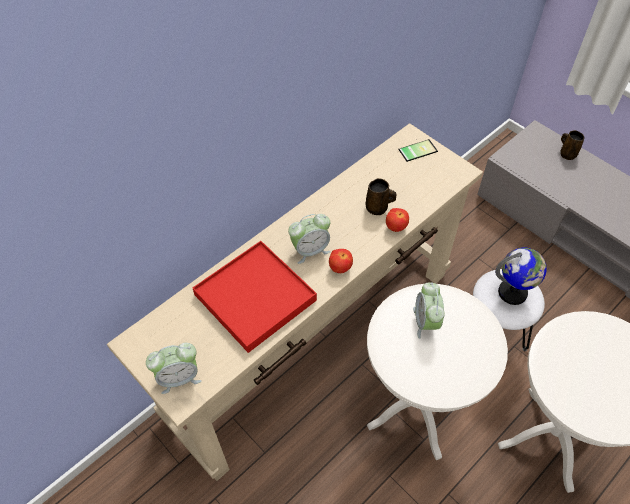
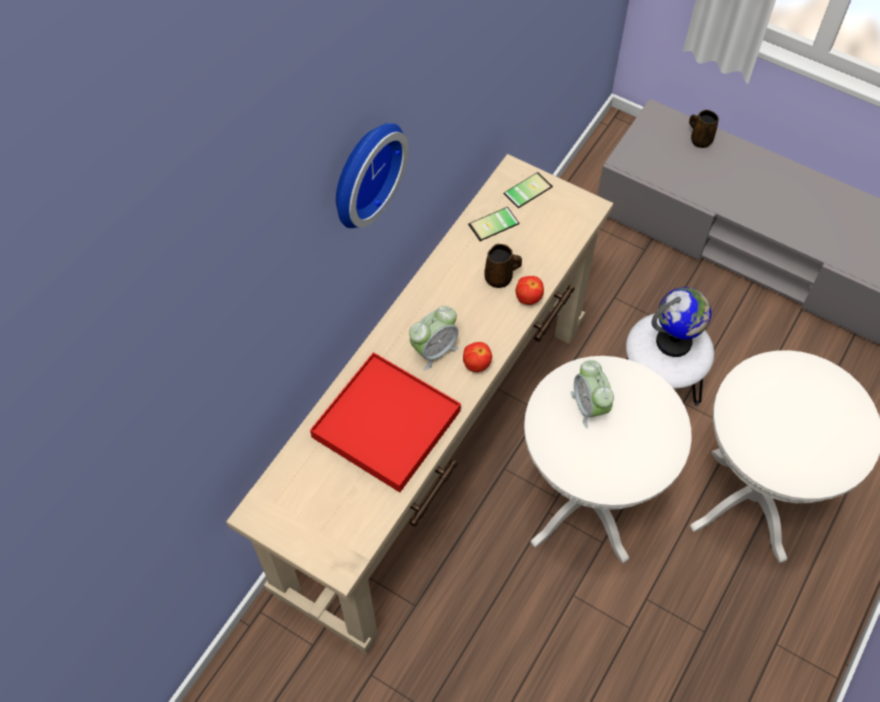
camera: 15 degrees left, 5 degrees up
(179, 378) = (329, 540): alarm clock -> none
(263, 78) = (362, 171): none -> wall clock
(385, 170) = (495, 226): none -> phone

